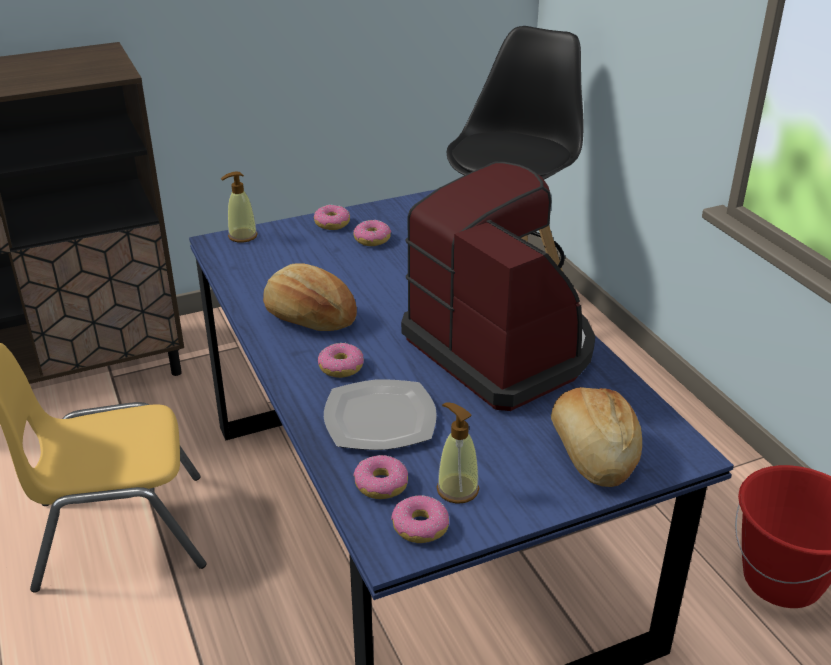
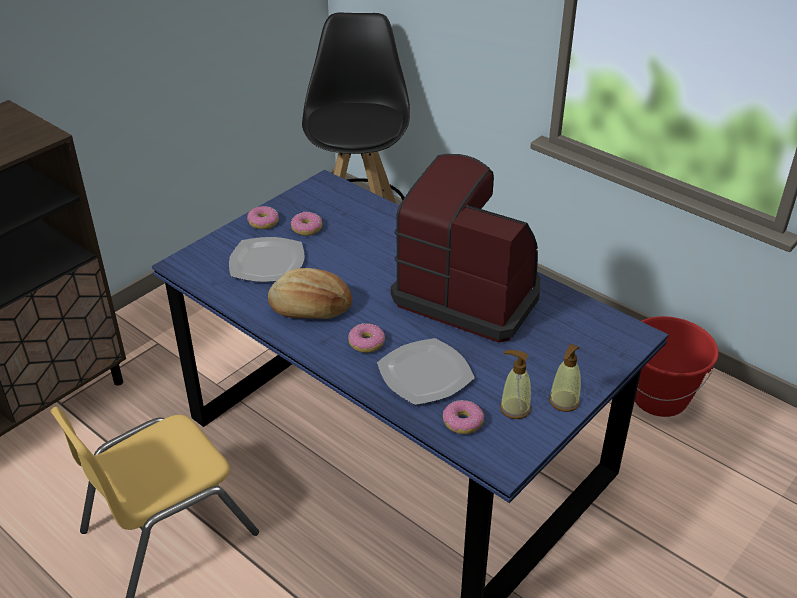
camera: 25 degrees left, 5 degrees up
(242, 236) = (198, 253): soap dispenser -> soap dispenser (564, 401)
(302, 261) = (266, 263): none -> plate
(420, 527) = (510, 443): donut -> none
(591, 453) = (580, 354): bread -> none

